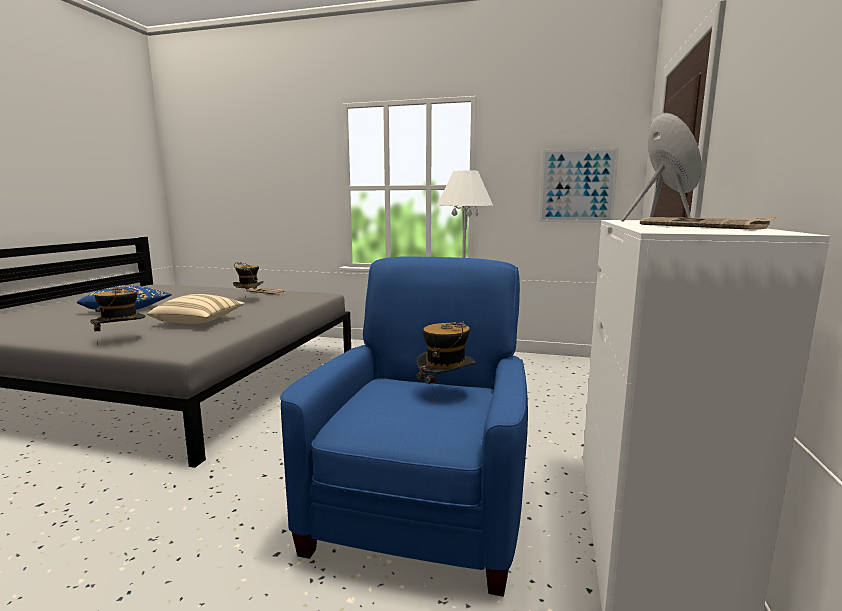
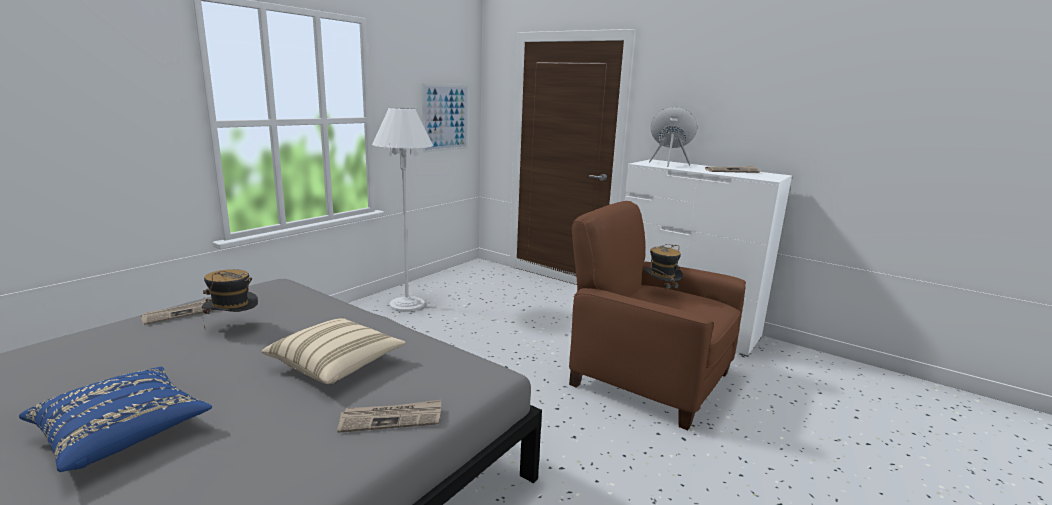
camera: 70 degrees left, 5 degrees up
(122, 340) = (391, 418): hat -> newspaper
(421, 510) = (648, 378): blue armchair -> brown armchair

